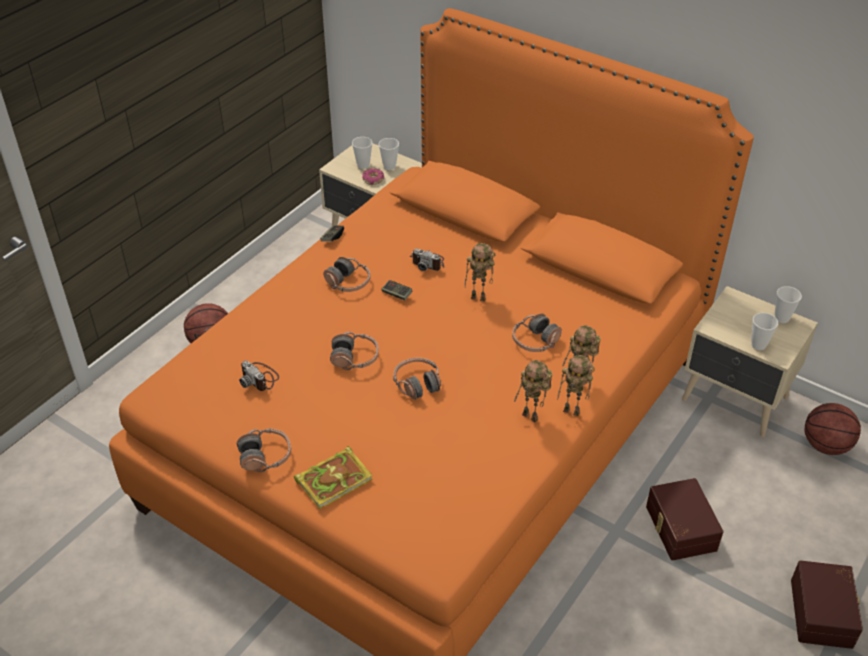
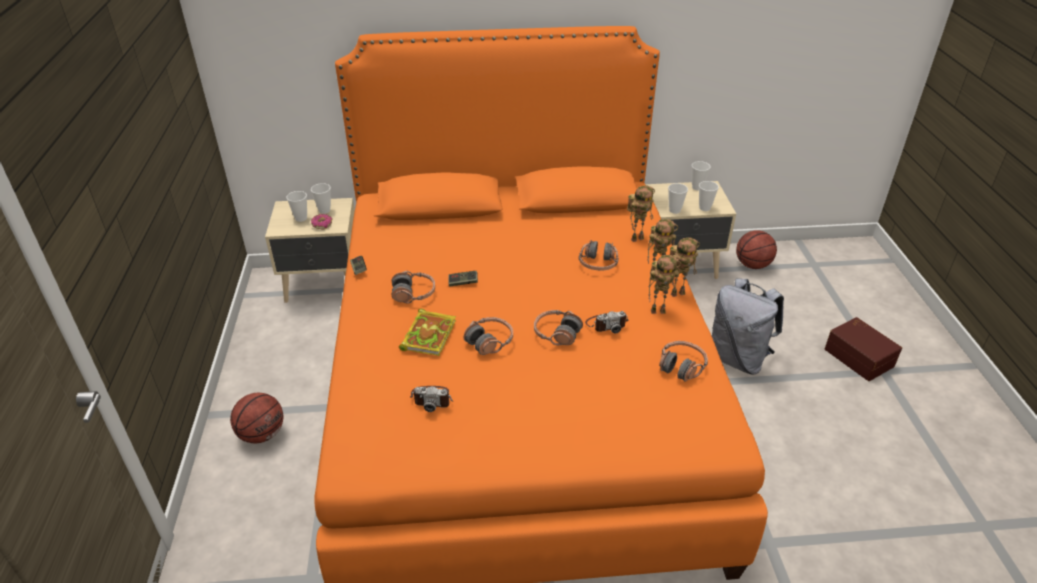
camera: 40 degrees left, 5 degrees down
(265, 456) = (511, 454): headphones -> headphones (681, 366)
(335, 479) = (586, 434): book -> book (428, 334)
(428, 262) = (458, 251): camera -> camera (606, 324)
(479, 297) = (525, 255): toy robot -> toy robot (637, 238)
(679, 528) = (738, 358): brown storage box -> grey backpack
(720, 330) = (674, 210): none -> cup

